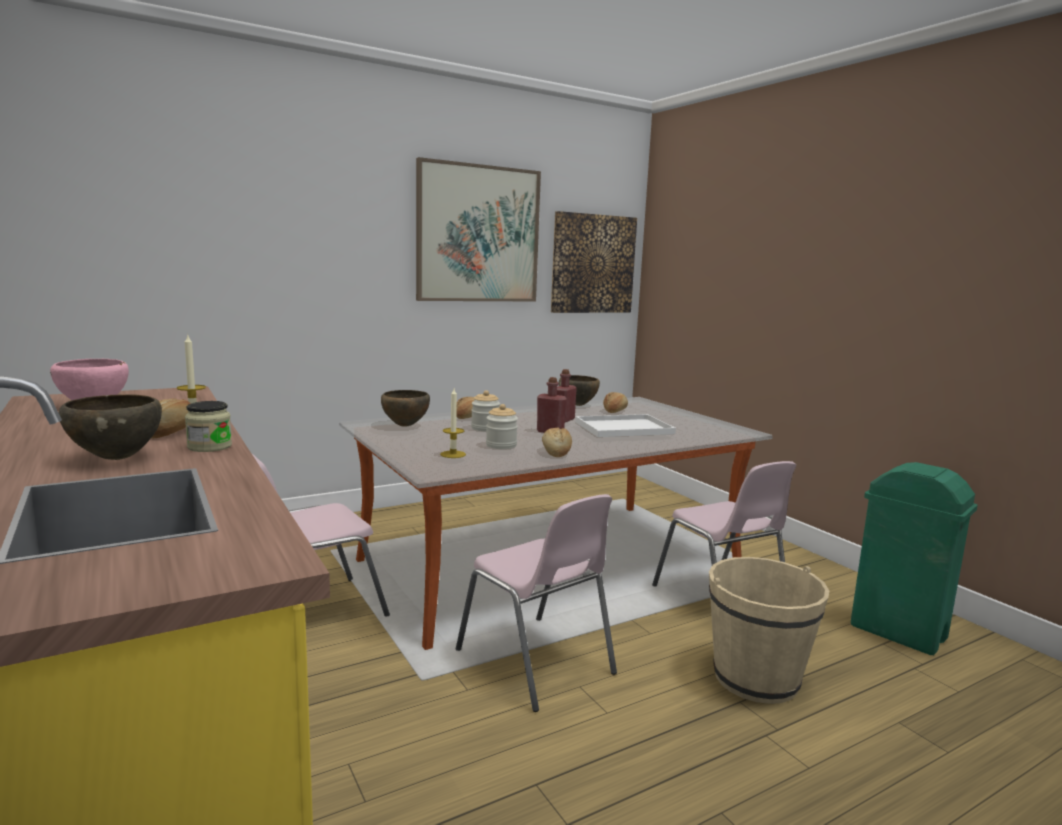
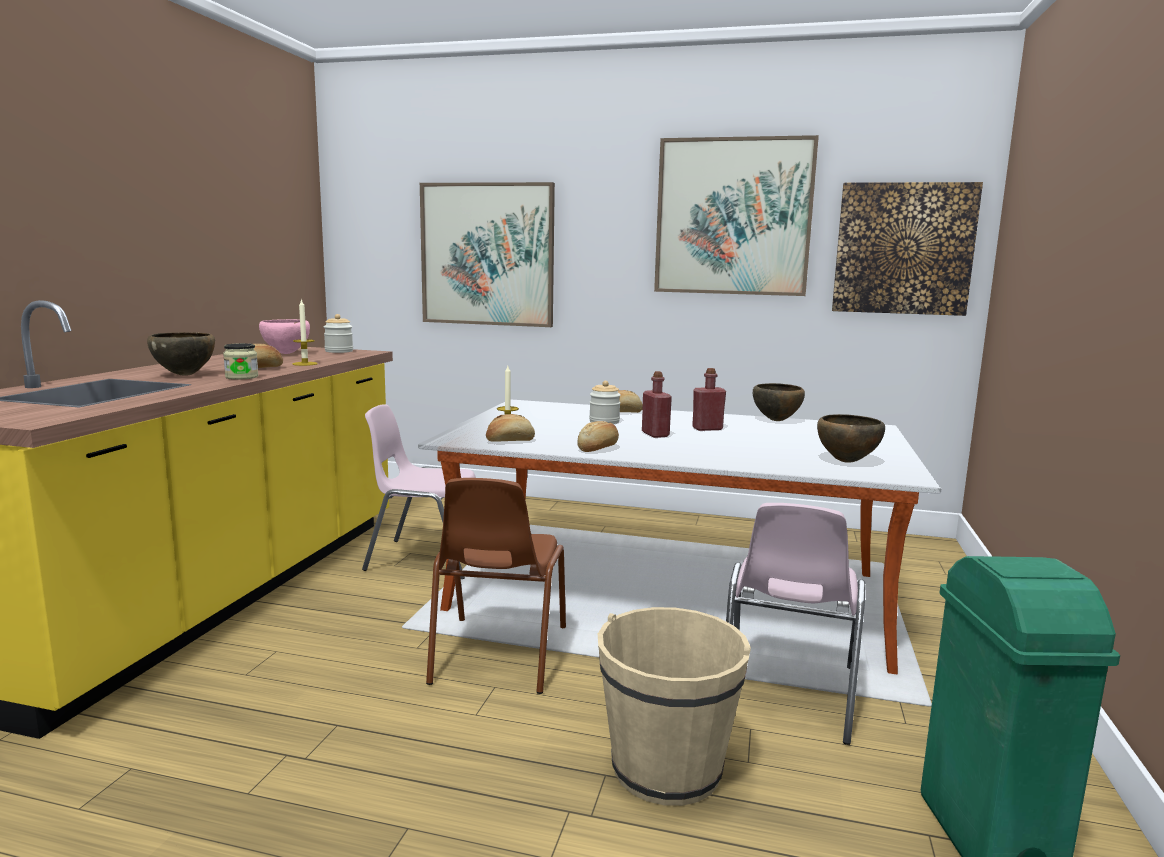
camera: 45 degrees right, 0 degrees up
(233, 264) = (487, 255): none -> picture
(405, 426) = (544, 409): brown bowl -> brown bowl (846, 462)
(501, 445) = (569, 435): jar -> jar (339, 351)
(536, 663) = (497, 655): pink chair -> brown chair
(614, 411) = (800, 431): bread -> bread (510, 441)
(622, 428) = (747, 445): white tray -> none

